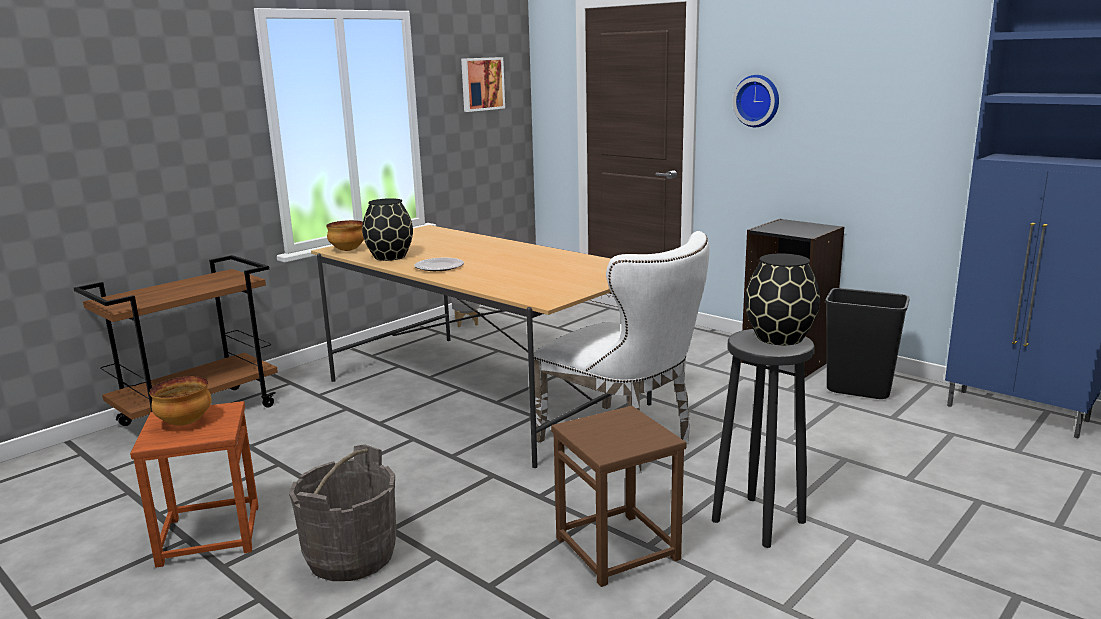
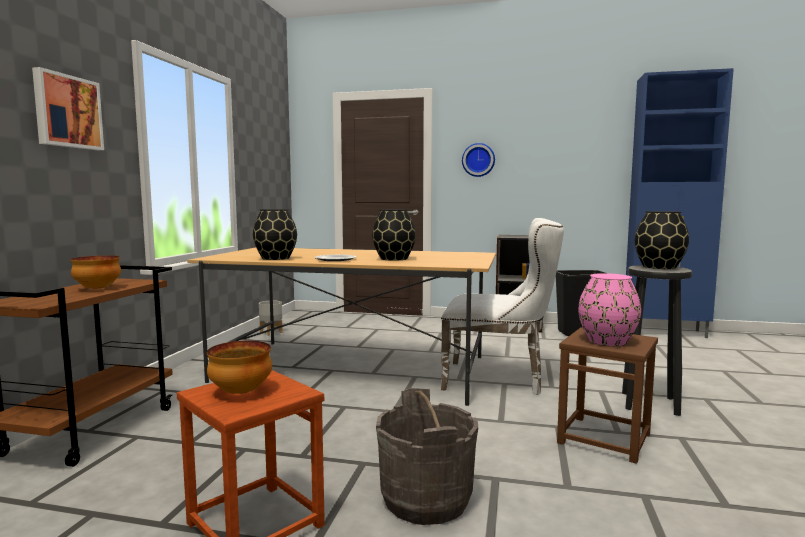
camera: 30 degrees left, 10 degrees down
(347, 250) = (224, 258): bowl -> bowl (97, 288)
(481, 84) = (267, 147): picture -> picture (67, 112)
(501, 273) = (394, 259): none -> black vase
(609, 434) = (608, 341): none -> pink vase

